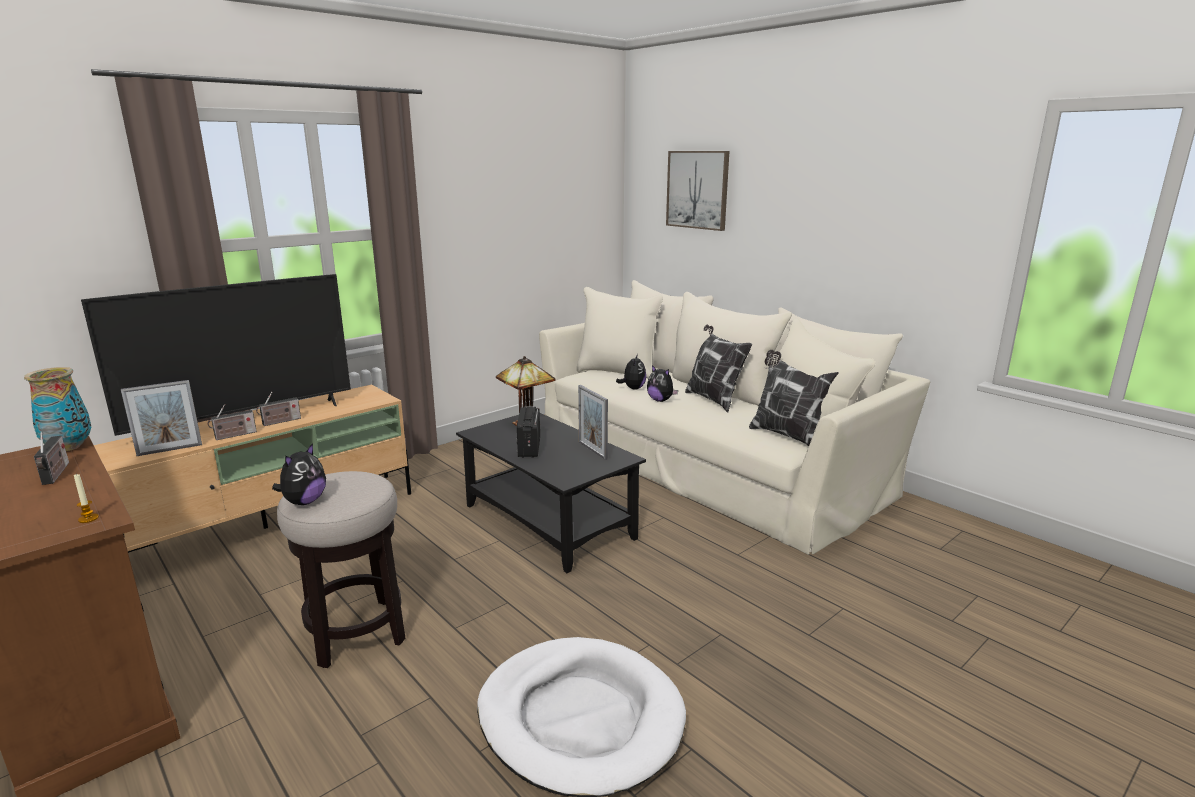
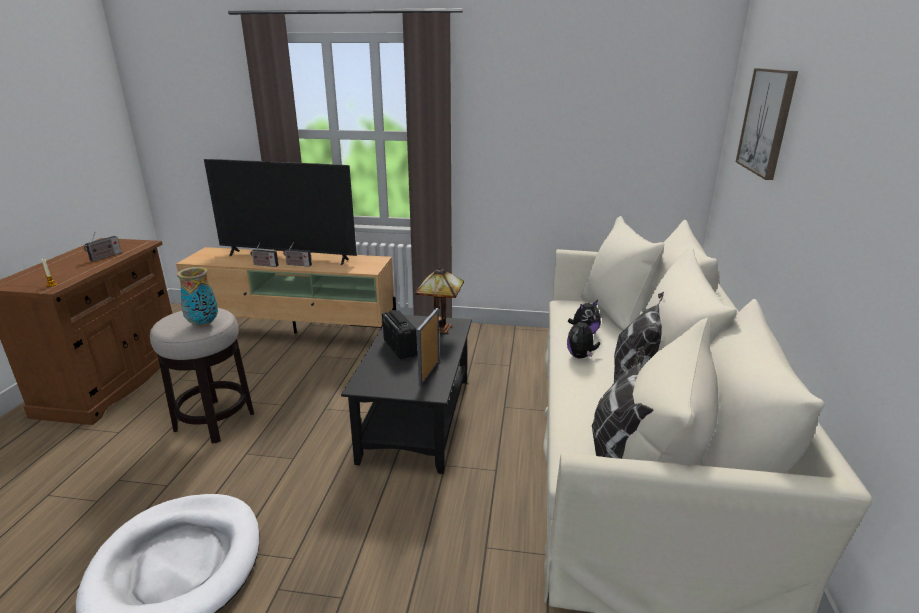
camera: 50 degrees right, 5 degrees up
(69, 447) = (142, 244): vase -> vase (203, 324)
(170, 450) = (229, 262): picture frame -> none
(304, 502) = (169, 319): plush toy -> none
(529, 447) = (400, 347): radio -> radio turned 105 degrees clockwise

